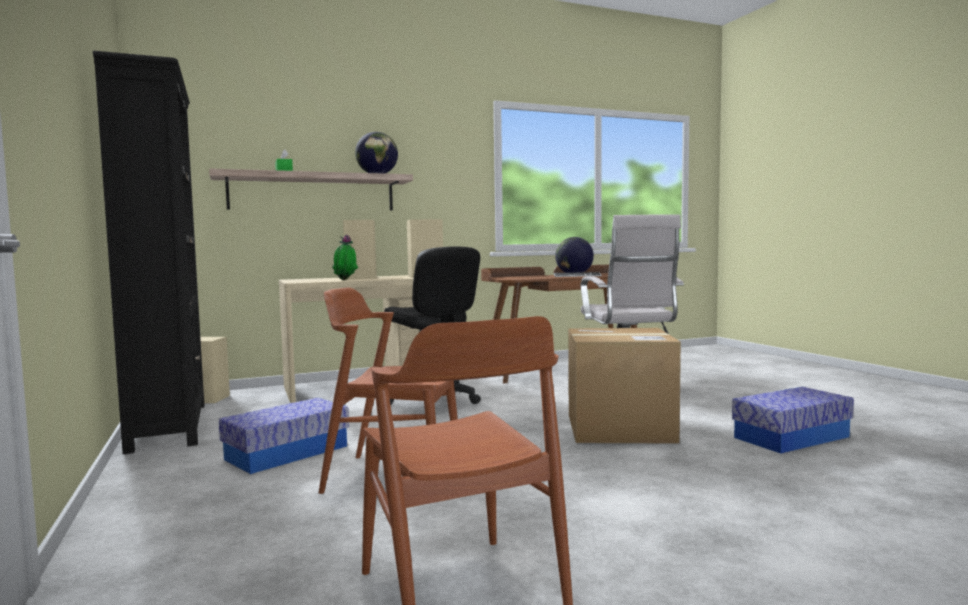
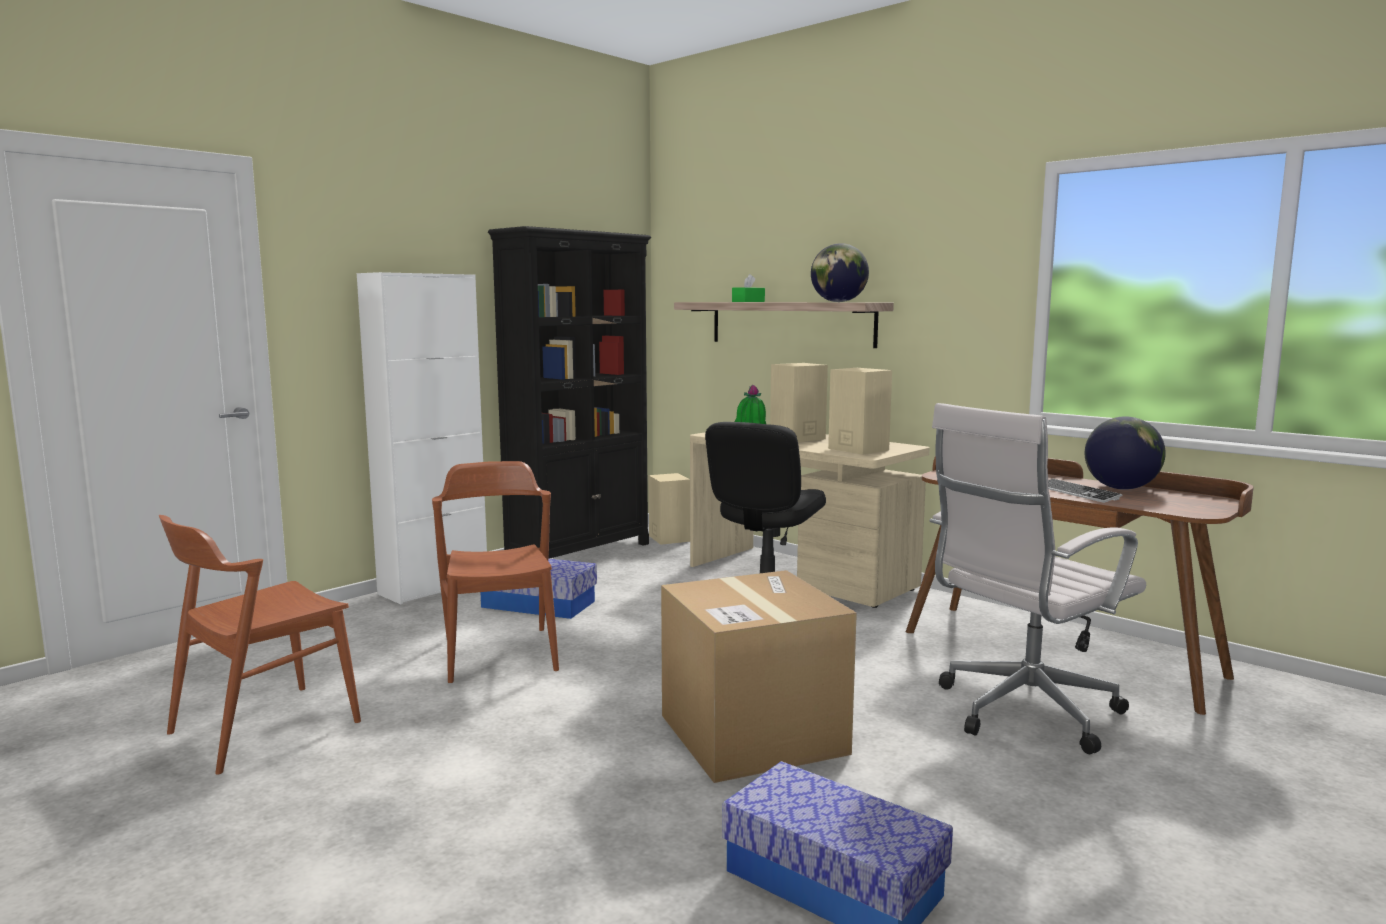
camera: 65 degrees right, 5 degrees up
(132, 490) = (434, 587): none -> white cabinet

